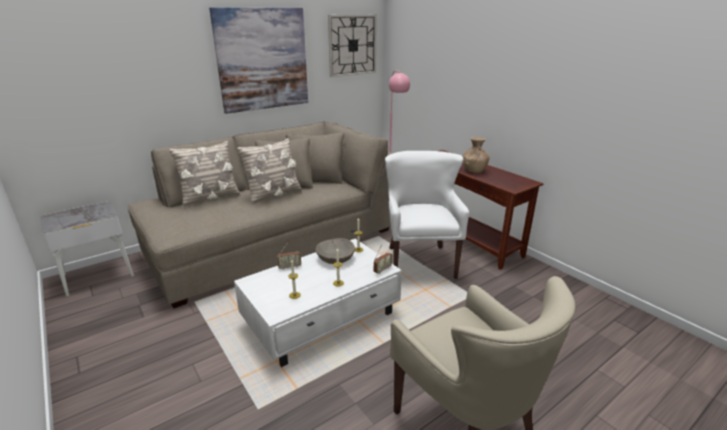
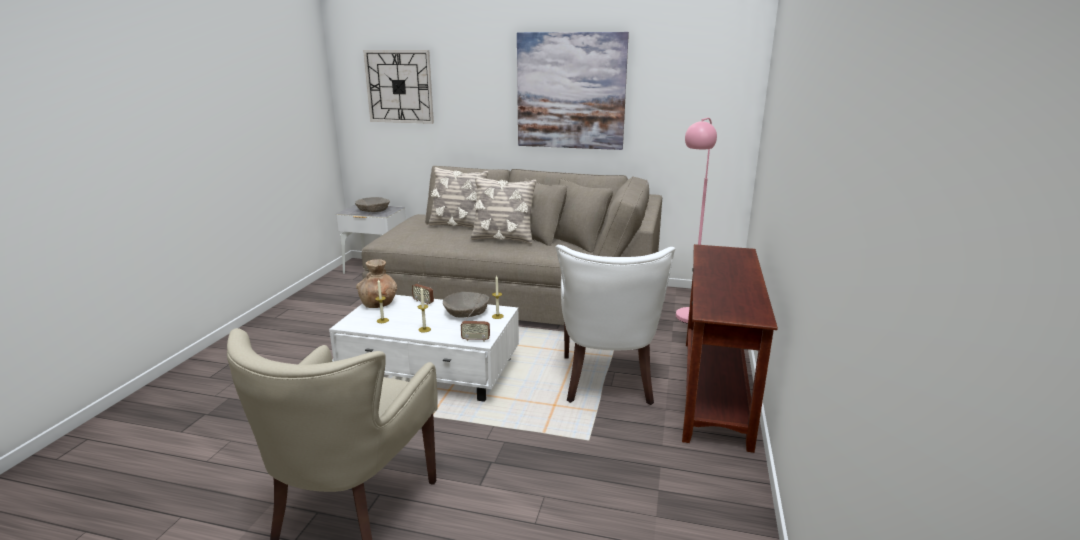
camera: 50 degrees right, 5 degrees down
(83, 215) = (373, 210): none -> beige bowl
(352, 45) = (704, 82): wall clock -> wall clock (399, 87)
(420, 261) = (607, 381): white armchair -> white armchair turned 135 degrees clockwise
(473, 170) = (721, 280): brown vase -> brown vase (379, 304)

